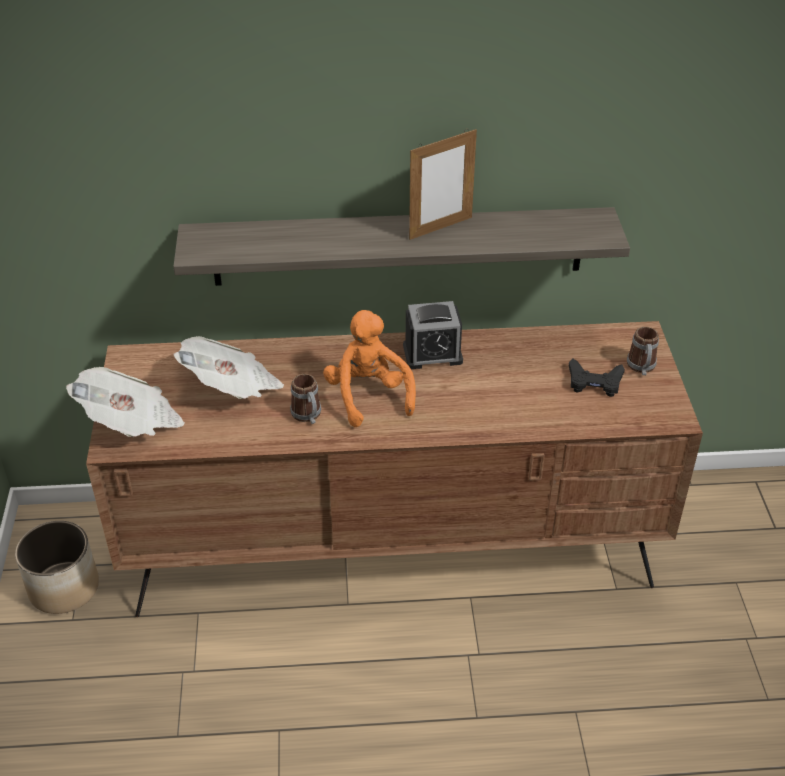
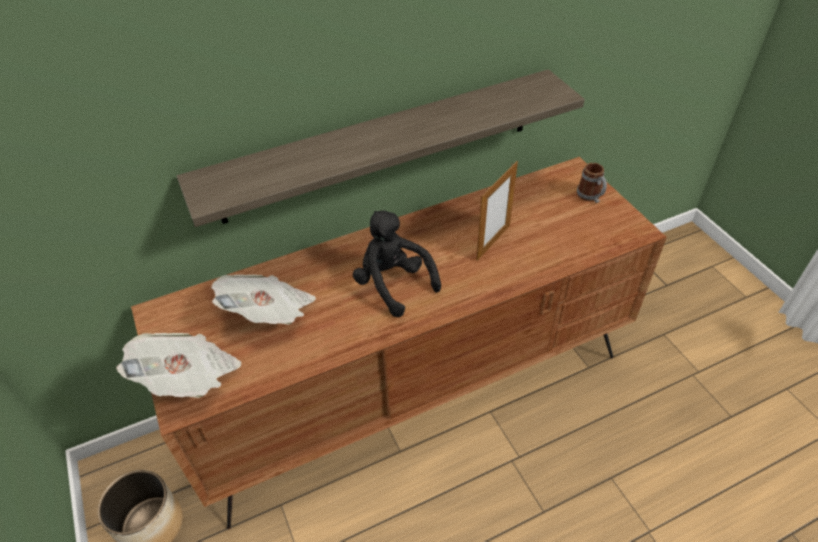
camera: 20 degrees left, 5 degrees up
(308, 416) = (351, 319): mug -> none
(368, 395) = (393, 284): orange plush toy -> black plush toy
(432, 354) = (426, 231): alarm clock -> none
(440, 228) = (422, 120): picture frame -> picture frame (493, 242)
(594, 382) = (564, 219): black game controller -> none

